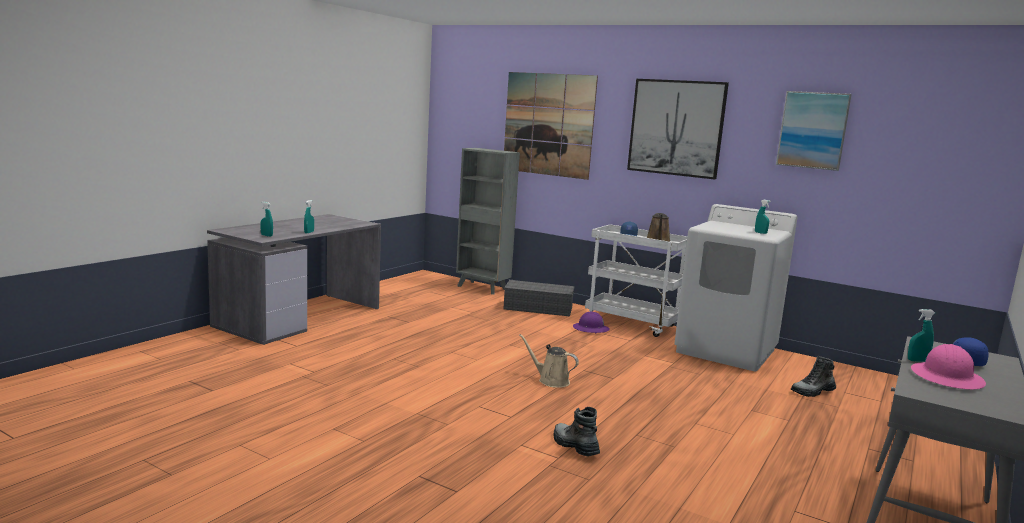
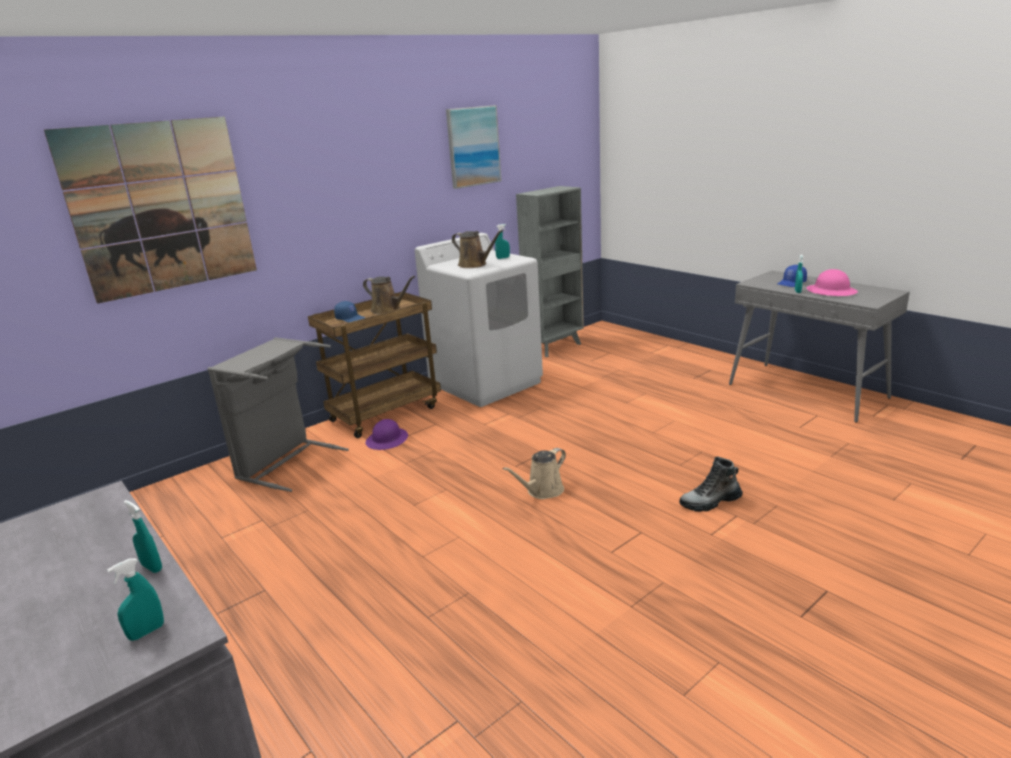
camera: 70 degrees left, 10 degrees up
(483, 288) = (151, 497): grey bookcase -> grey bookcase (555, 347)
(539, 308) = (285, 463): grey storage box -> grey laundry basket
(633, 324) = (385, 413): white cart -> brown cart
(676, 128) = (349, 171): picture -> none
(725, 227) = (474, 265): none -> brown watering can
(812, 392) = (589, 371): boot -> none

